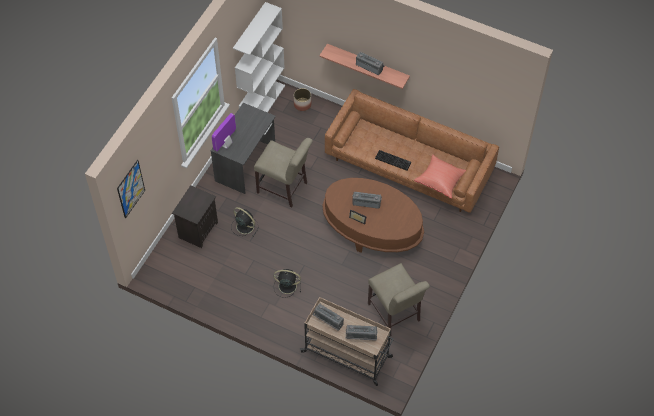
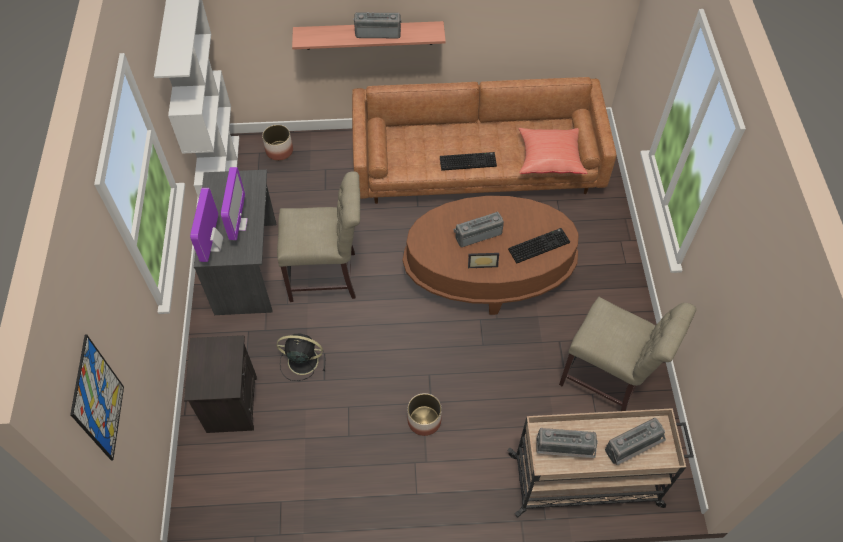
camera: 30 degrees left, 0 degrees up
(243, 139) = (238, 224): none -> monitor
(286, 286) = (424, 421): black fan -> planter
(395, 223) = (539, 245): none -> keyboard

